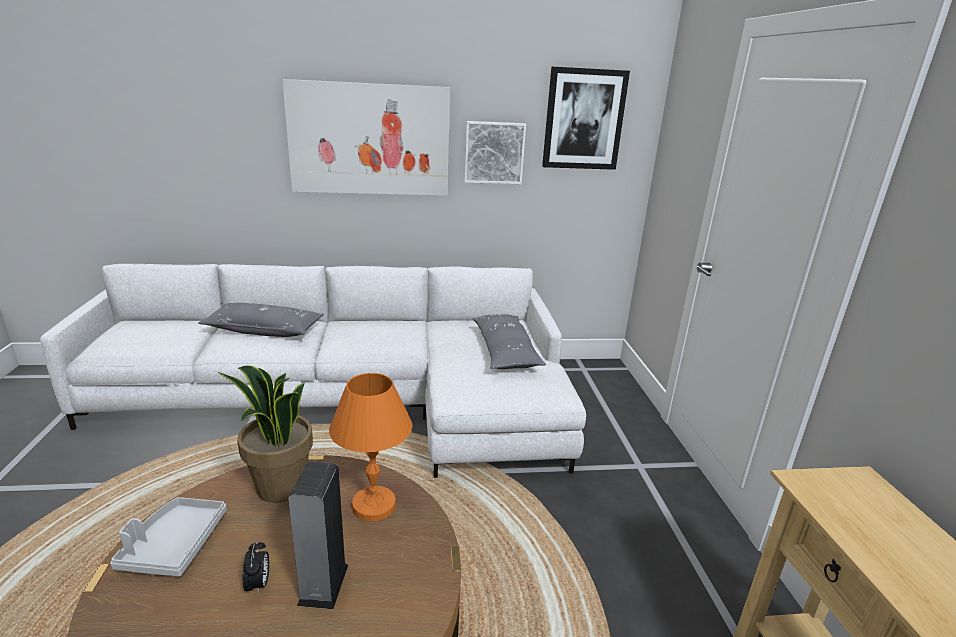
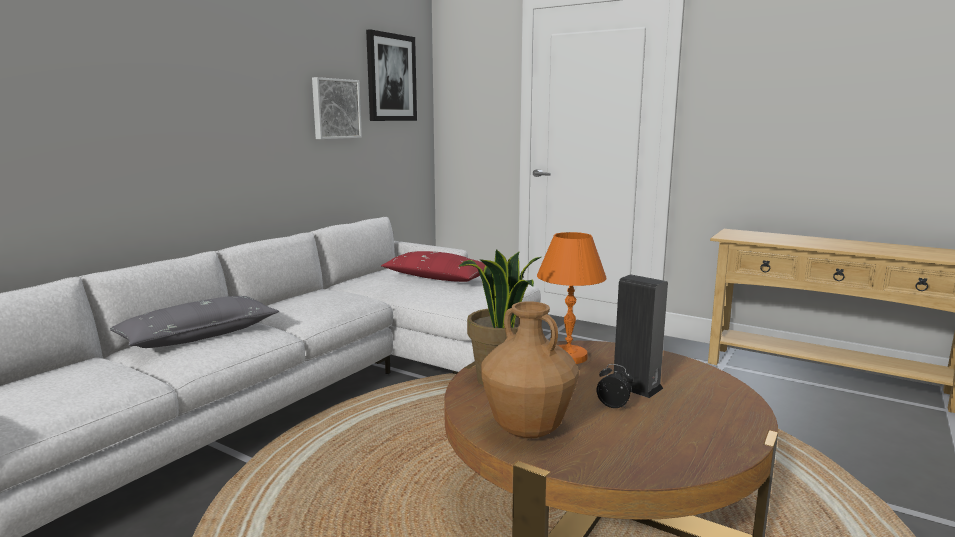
camera: 50 degrees left, 10 degrees down
(174, 545) = (527, 430): grey tray -> brown vase
(369, 139) = (230, 97): picture -> none
(504, 351) = (436, 278): grey pillow -> red pillow

